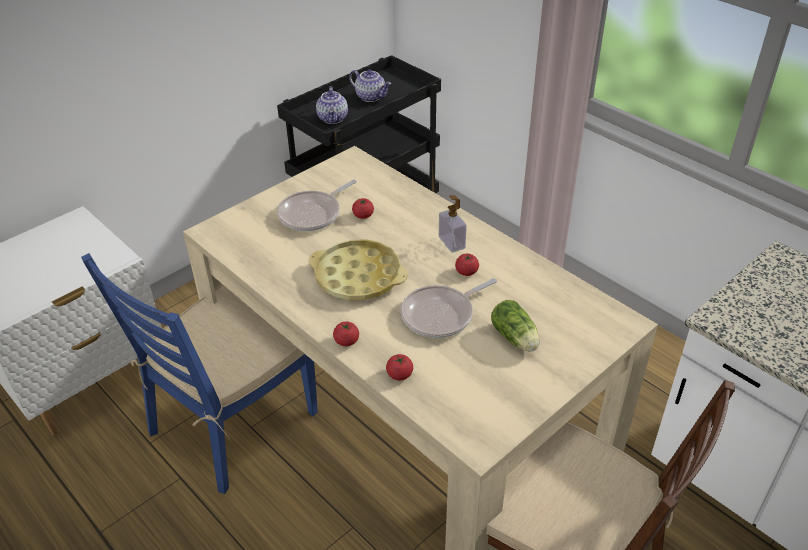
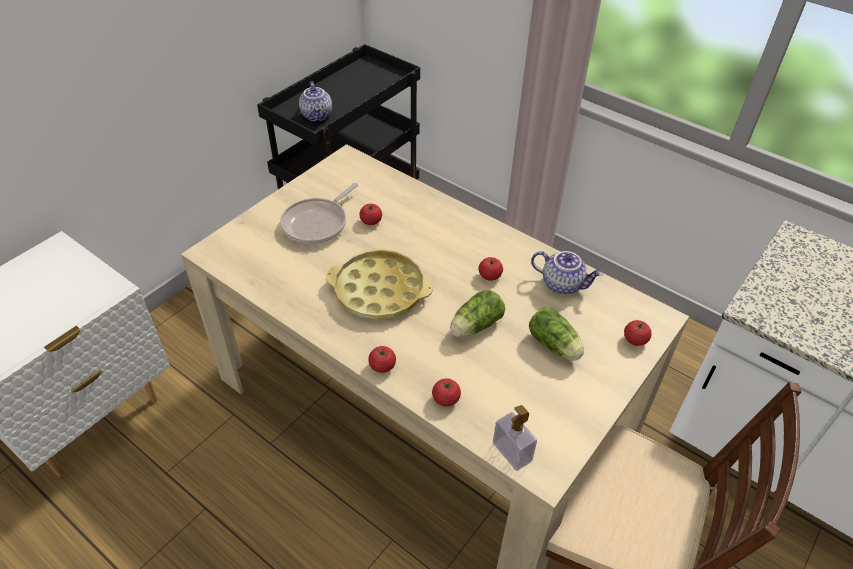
camera: 10 degrees left, 5 degrees up
(232, 423) = (250, 442): blue chair -> none
(371, 97) = (351, 89): teapot -> teapot (563, 284)
(441, 315) = (474, 326): frying pan -> lettuce
(451, 242) = (467, 244): soap dispenser -> soap dispenser (512, 452)
(596, 340) = (635, 340): none -> tomato

